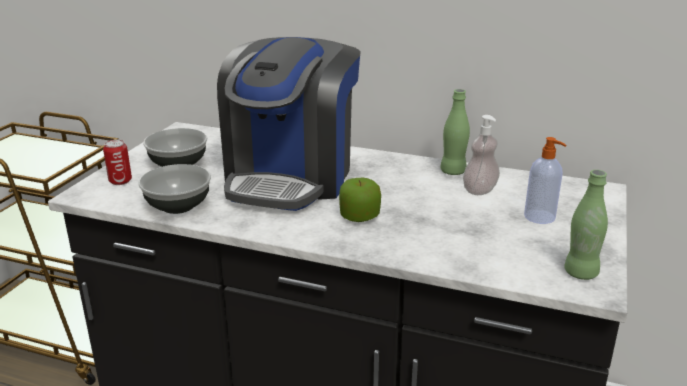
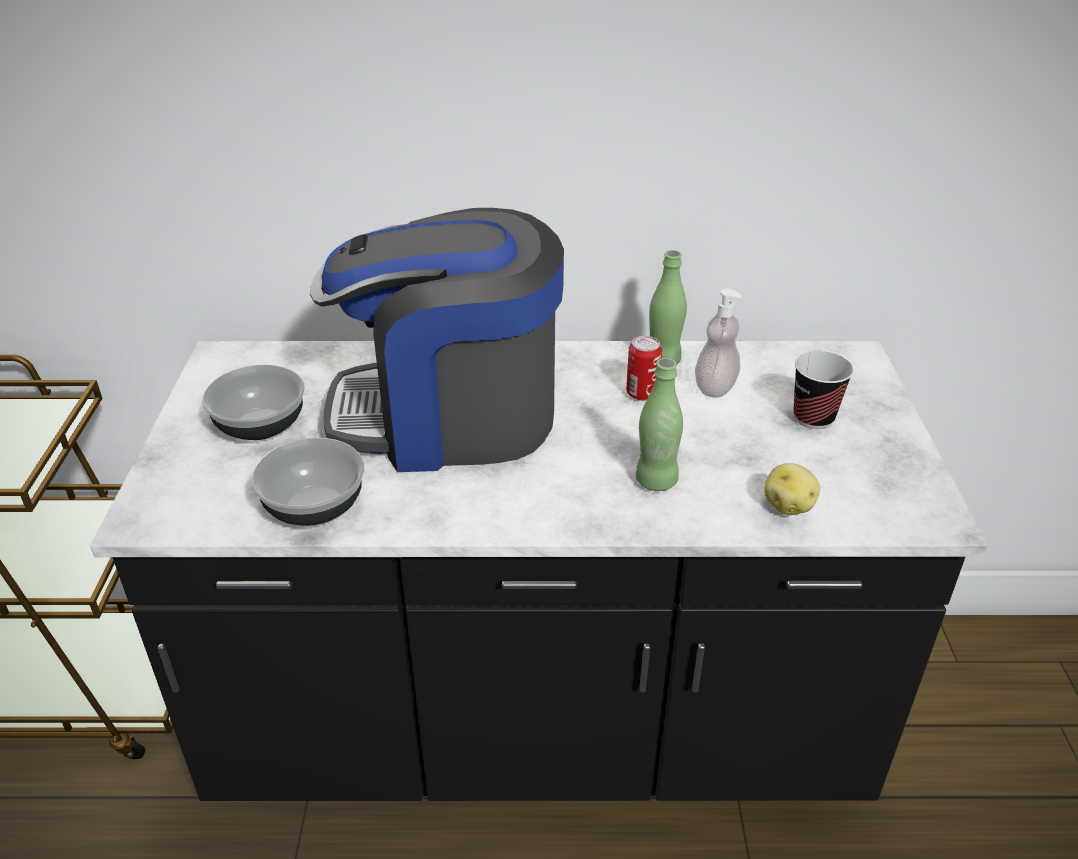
camera: 20 degrees left, 10 degrees up
(120, 181) = (188, 479): can -> can (642, 393)
(291, 177) = (449, 416): coffee machine -> coffee machine turned 90 degrees clockwise
(359, 217) = (588, 468): apple -> none
(485, 260) = (789, 505): none -> potato
(540, 217) = (813, 418): soap dispenser -> cup
(580, 273) = (907, 497): green bottle -> green bottle (656, 481)

